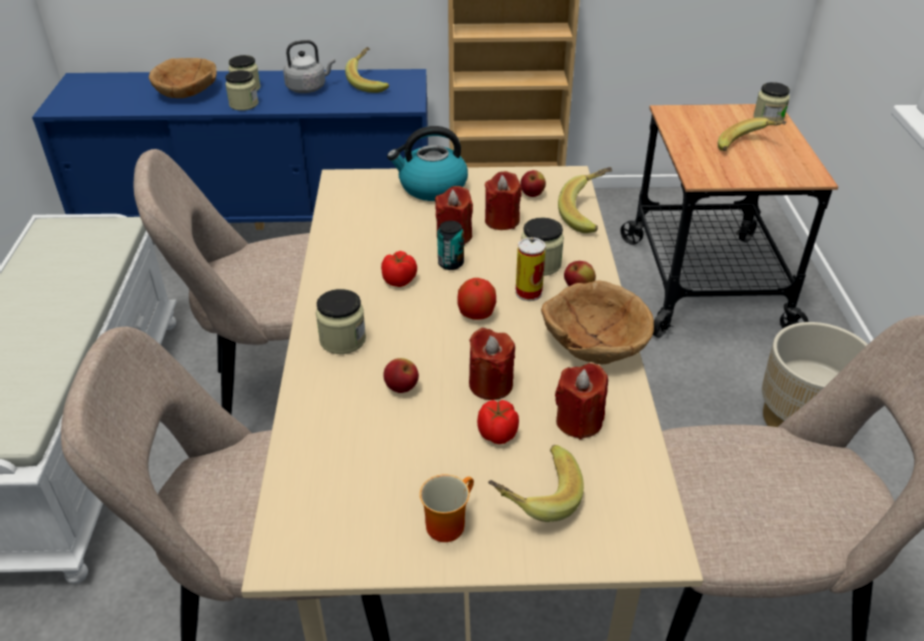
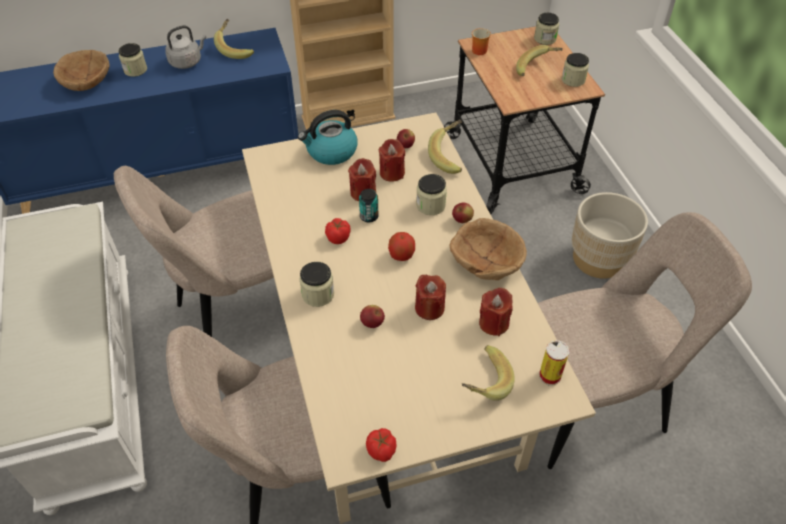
camera: 15 degrees left, 10 degrees up
(244, 104) = (140, 87): jar -> jar (573, 80)
(446, 522) = (435, 412): mug -> mug (479, 49)
(497, 434) = (446, 344): tomato -> tomato (381, 451)
(528, 293) = (430, 230): can -> can (550, 376)

